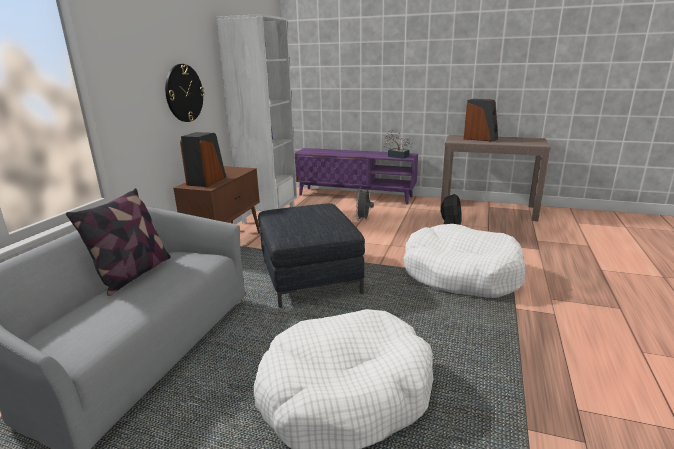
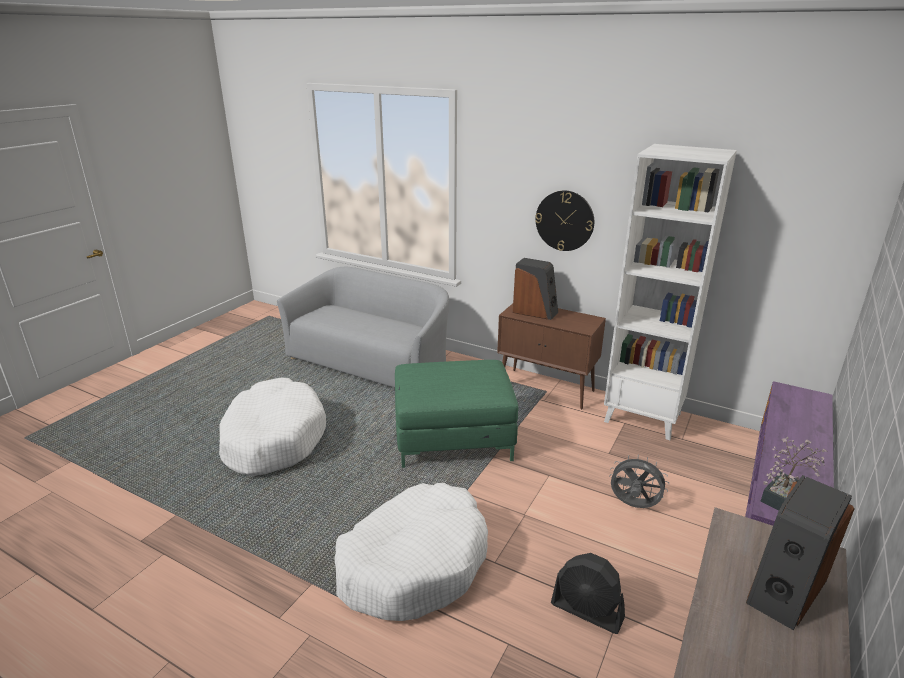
camera: 100 degrees right, 5 degrees up
(133, 274) = (392, 319): pillow -> none
(310, 276) = (453, 438): grey ottoman -> green ottoman

